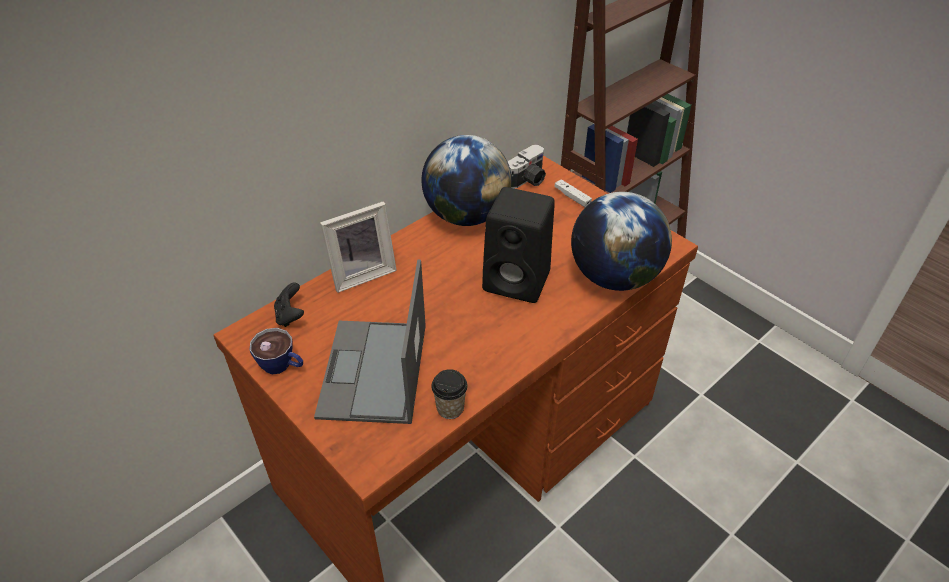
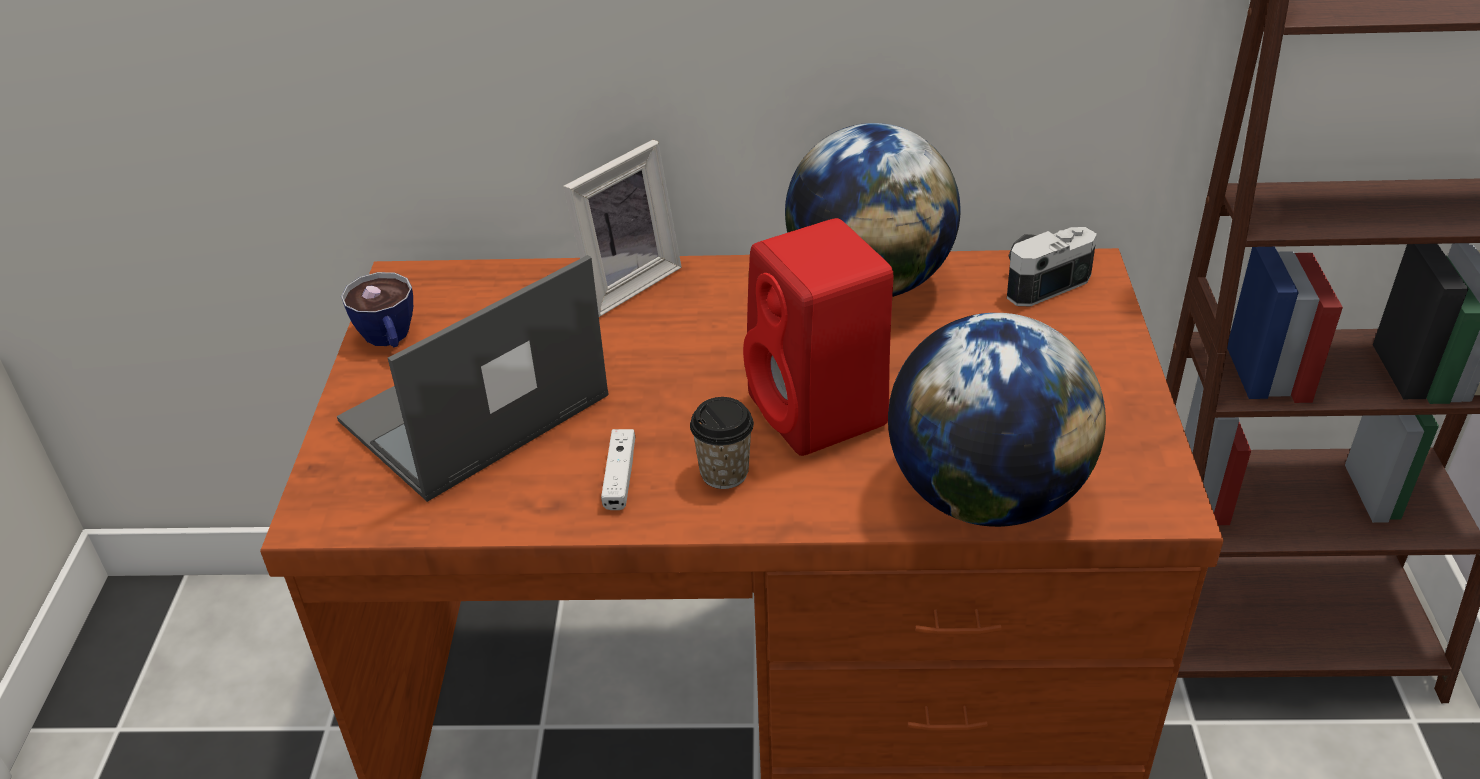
camera: 45 degrees right, 5 degrees down
(290, 316) = (475, 287): black game controller -> none
(361, 273) = (624, 283): picture frame -> picture frame turned 60 degrees counterclockwise
(450, 408) = (496, 516): cup -> cup (724, 473)
(519, 281) = (821, 413): black speaker -> red speaker
(528, 180) = (1040, 280): camera -> camera turned 150 degrees clockwise
(572, 197) = (1083, 341): white game controller -> white game controller (619, 477)

